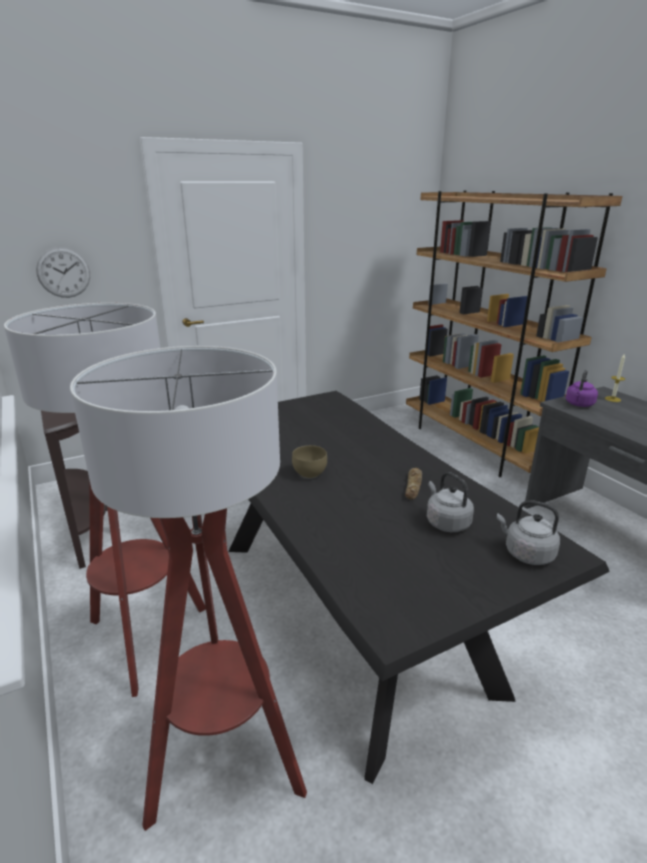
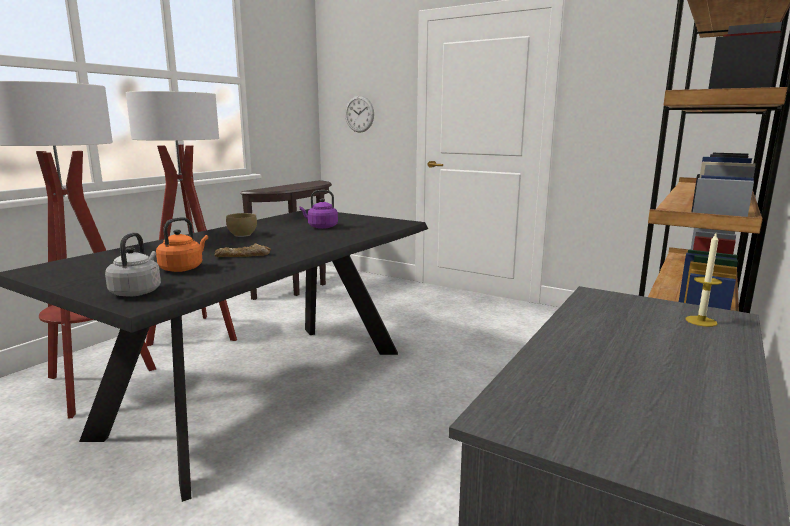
camera: 60 degrees right, 10 degrees down
(446, 522) = (183, 268): grey kettle -> orange kettle
(579, 404) = (617, 303): purple kettle -> purple kettle (321, 227)

